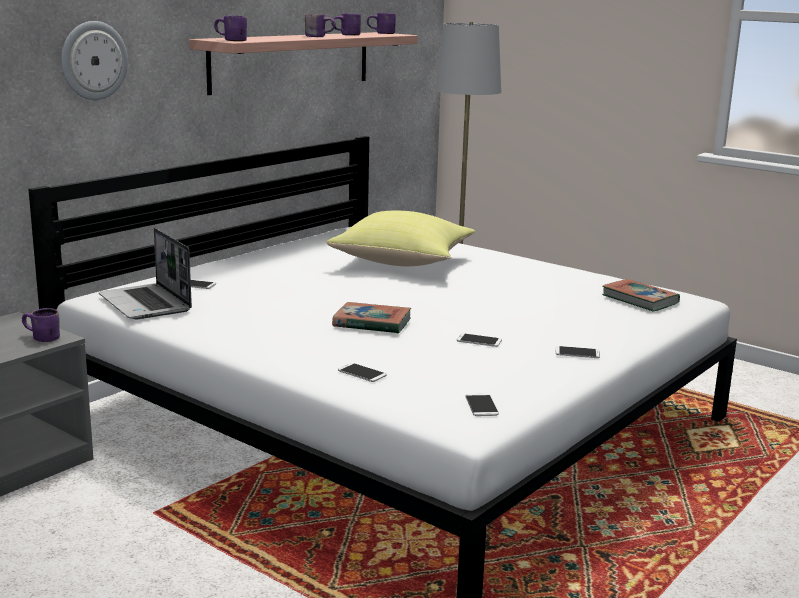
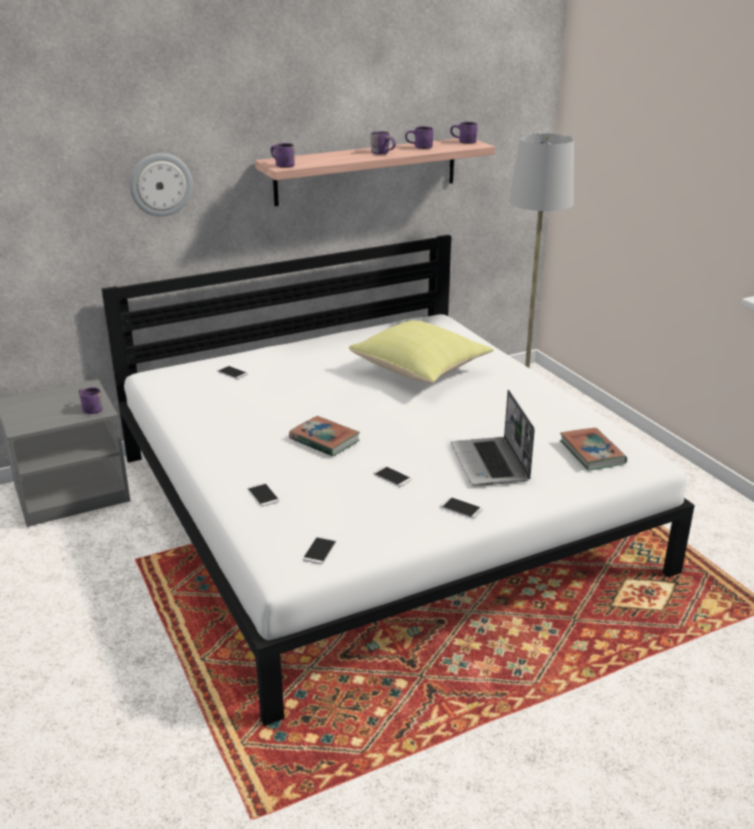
camera: 25 degrees right, 10 degrees up
(147, 304) = (179, 389): laptop -> laptop (491, 464)

